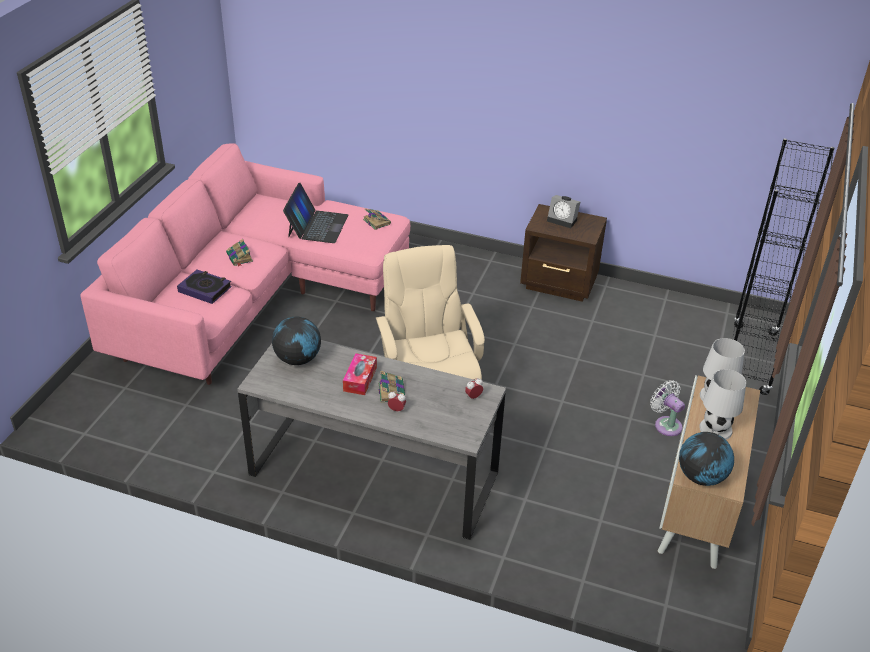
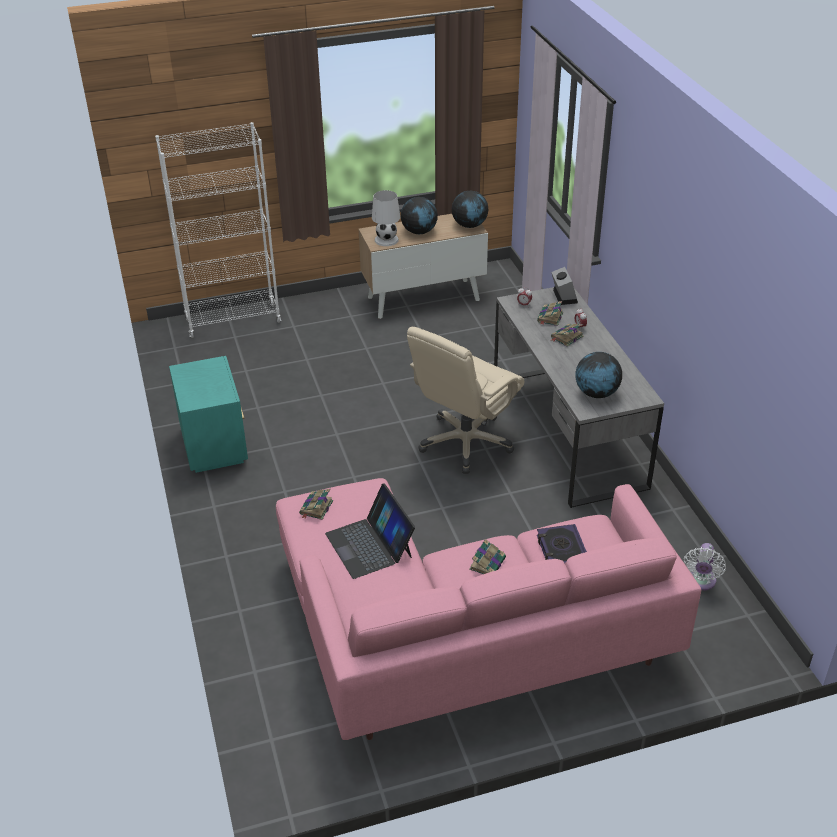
camera: 125 degrees left, 0 degrees up
(317, 225) = (369, 545): laptop -> laptop turned 90 degrees counterclockwise
(360, 379) = (574, 355): tissue box -> none
(433, 400) = (550, 318): none -> book
(559, 284) = (215, 446): brown nightstand -> turquoise nightstand
(563, 220) = (199, 386): alarm clock -> alarm clock (563, 296)
(666, 424) = (355, 332): white fan -> white fan (700, 582)
(716, 429) = (419, 232): white table lamp -> globe
(750, 359) = (233, 321): black bookcase -> white bookcase

